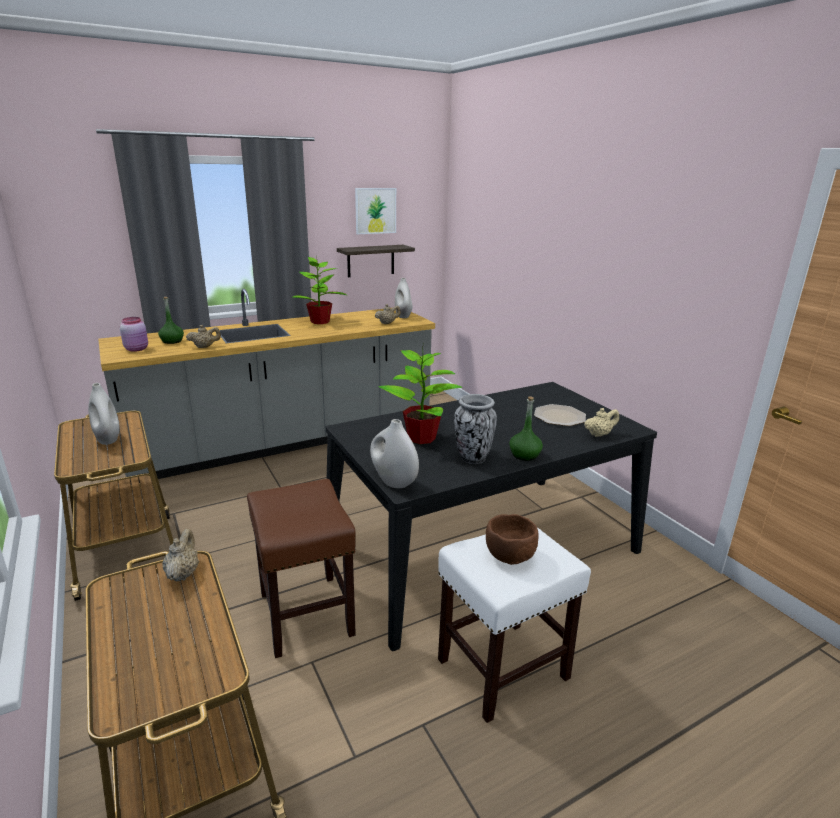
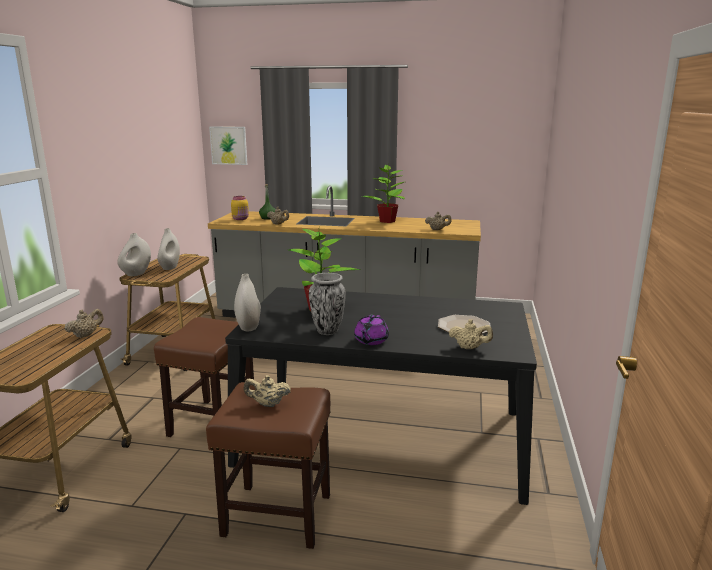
camera: 40 degrees right, 5 degrees down
(137, 349) = (241, 219): pink jar -> yellow jar
(370, 260) = (459, 174): shelf -> none
(375, 210) = (468, 129): picture -> picture (228, 145)
(403, 316) = (464, 227): white vase -> white vase (136, 274)
(501, 669) = (276, 515): white stool -> brown stool
(509, 557) = (268, 404): brown bowl -> beige teapot
(525, 455) = (370, 341): green bottle -> purple teapot

